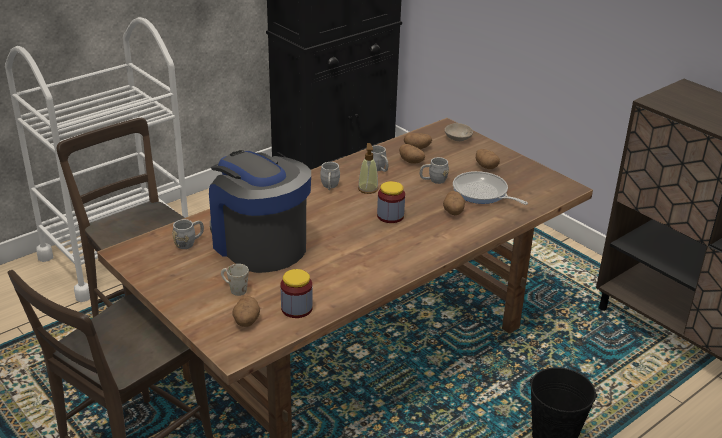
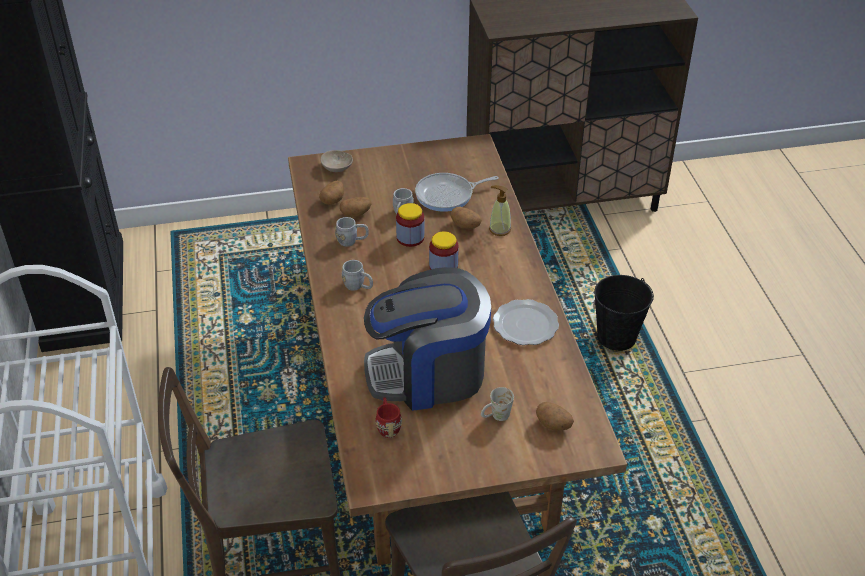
camera: 60 degrees left, 10 degrees up
(189, 243) = (388, 425): grey mug -> red mug
(296, 308) = (554, 383): jar -> jar (410, 238)
(358, 275) = (526, 324): none -> plate
(368, 189) = (382, 262): soap dispenser -> soap dispenser (499, 229)
(486, 166) = (404, 173): potato -> none

